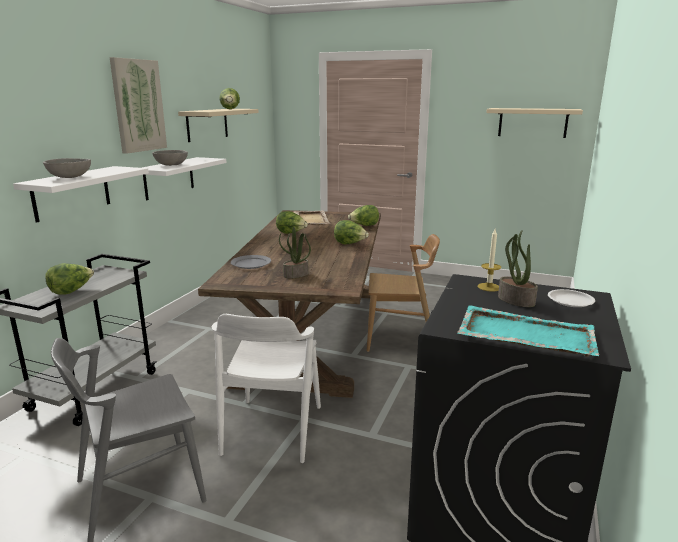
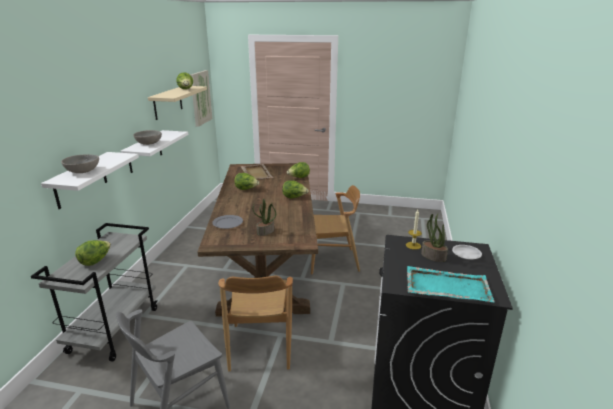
camera: 10 degrees left, 5 degrees up
(138, 105) = (120, 99): picture -> picture (200, 97)
(272, 430) = (260, 346): white chair -> brown chair
(532, 122) = (413, 91): beige shelf -> none

